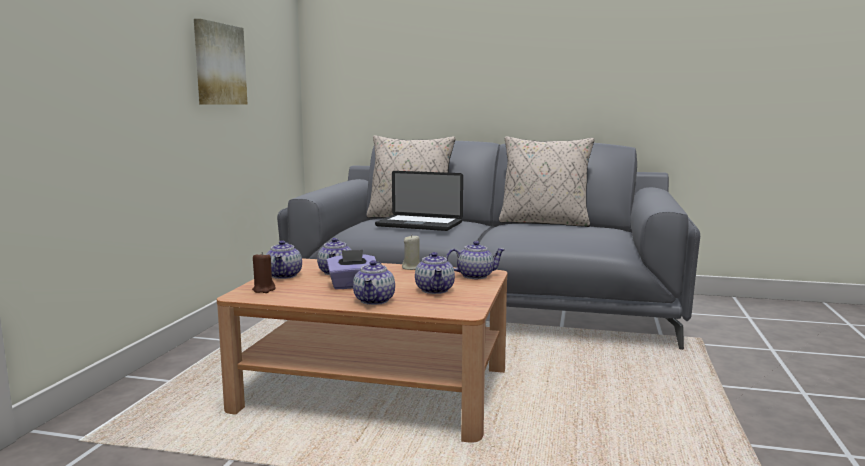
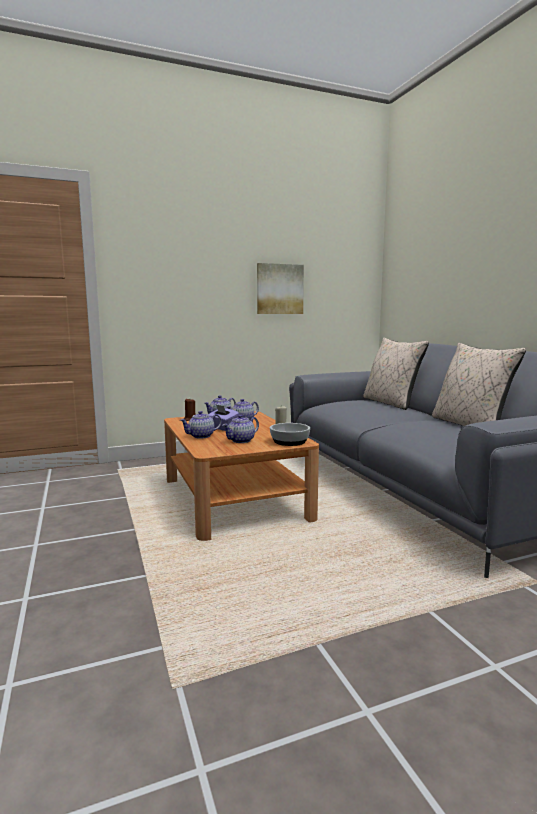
camera: 55 degrees right, 0 degrees up
(419, 224) = (366, 407): laptop -> none
(475, 276) = (289, 441): teapot -> bowl

